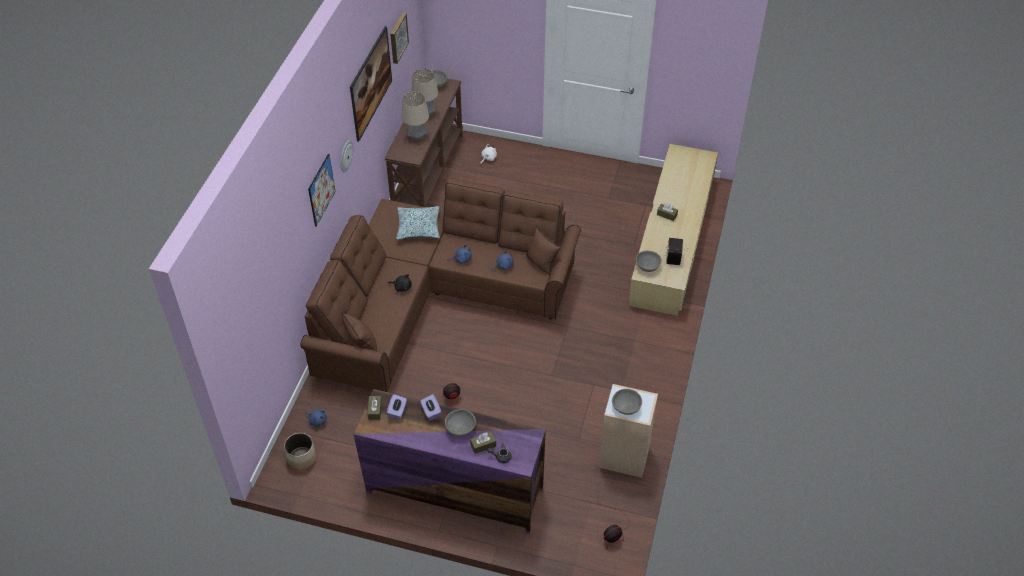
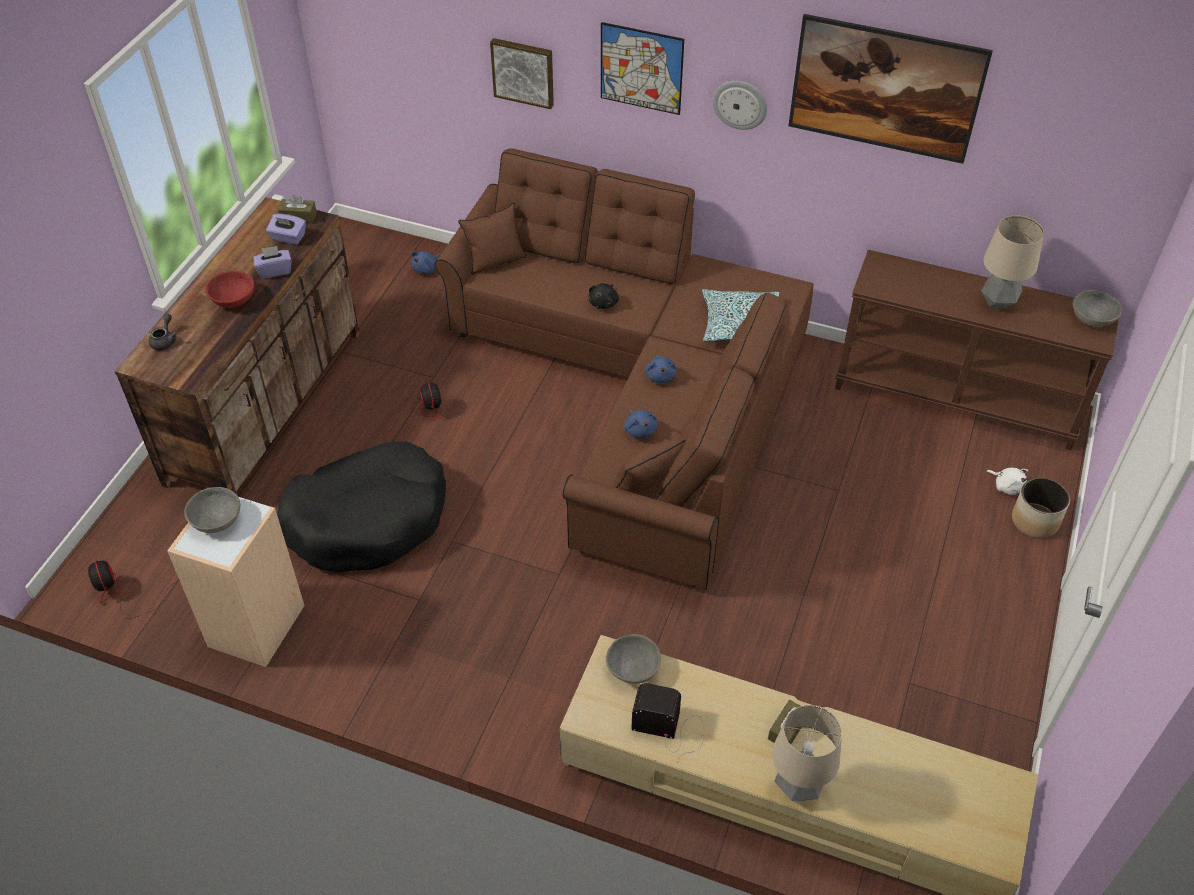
camera: 95 degrees right, 0 degrees up
(301, 458) = (368, 256): planter -> planter (1034, 521)
(397, 37) = (1035, 123): picture -> picture (523, 72)
(417, 137) = (928, 289): table lamp -> table lamp (797, 788)
(454, 488) = (269, 405): purple cabinet -> brown cabinet
(460, 428) = (234, 299): grey bowl -> red bowl
(483, 445) = (193, 322): brown tissue box -> none
(542, 417) = (368, 519): none -> black dog bed

